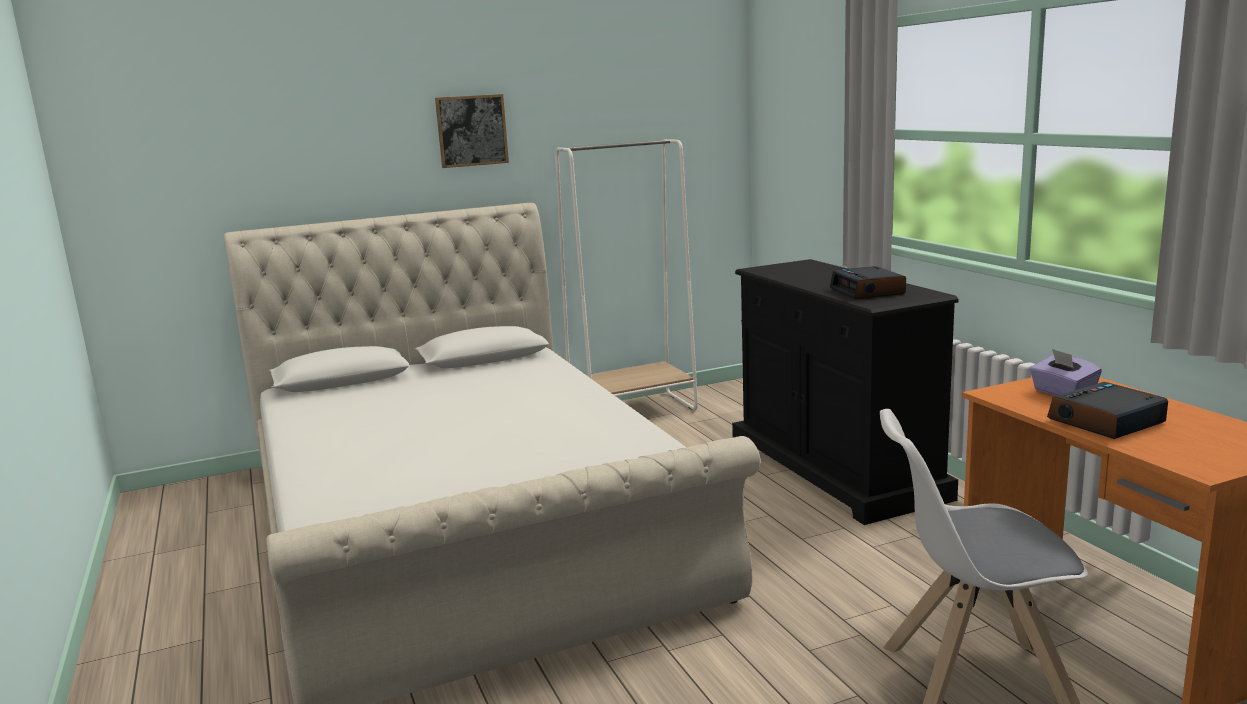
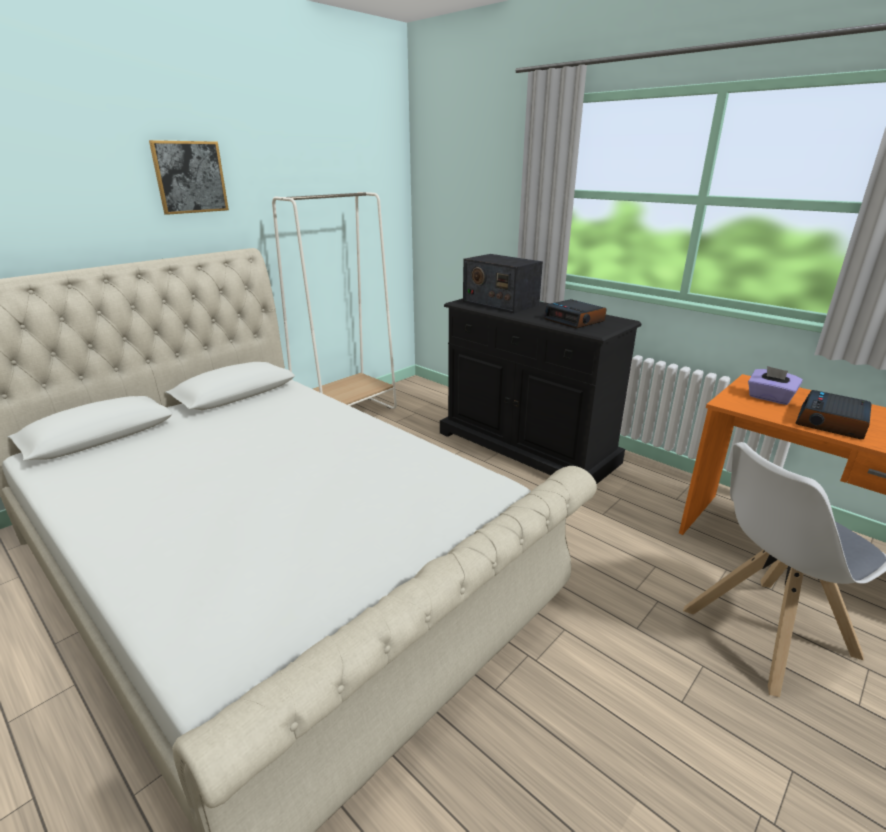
camera: 25 degrees left, 10 degrees up
(802, 271) = (500, 303): none -> radio

